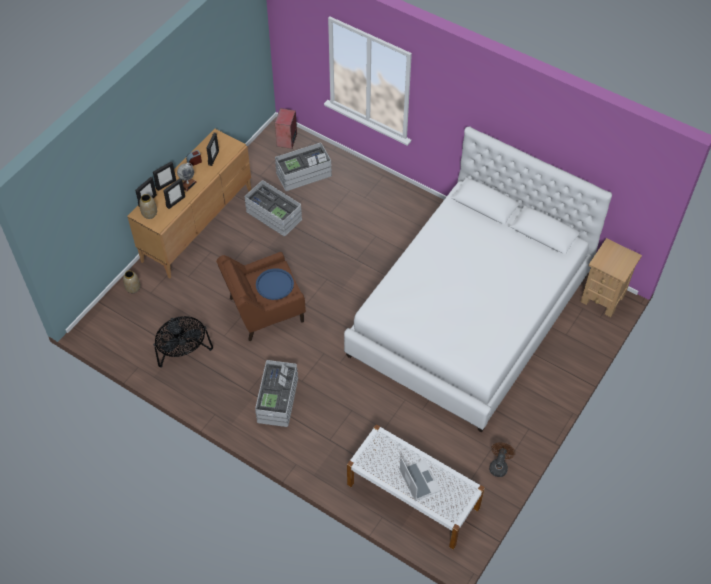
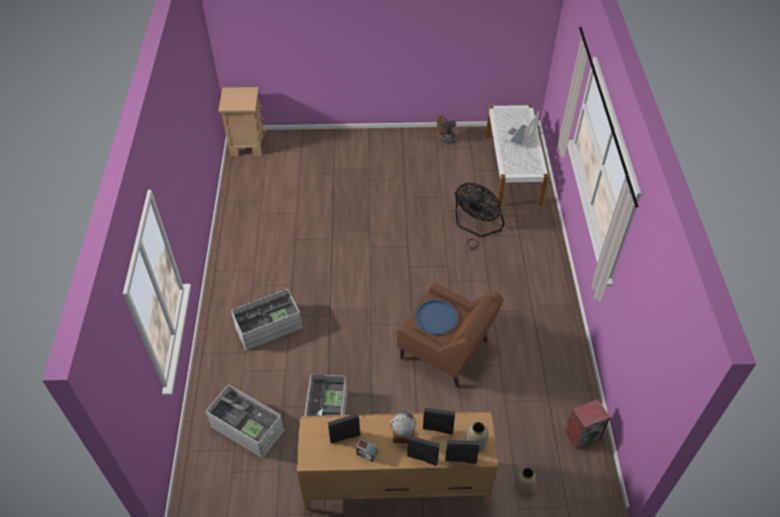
camera: 125 degrees left, 5 degrees down
(180, 350) = (546, 388): black fan -> black fan (474, 228)
(277, 399) = (520, 287): grey storage box -> grey storage box (268, 327)
(287, 140) = (203, 479): speaker -> speaker (582, 434)
(470, 314) = (327, 210): white bed -> none

